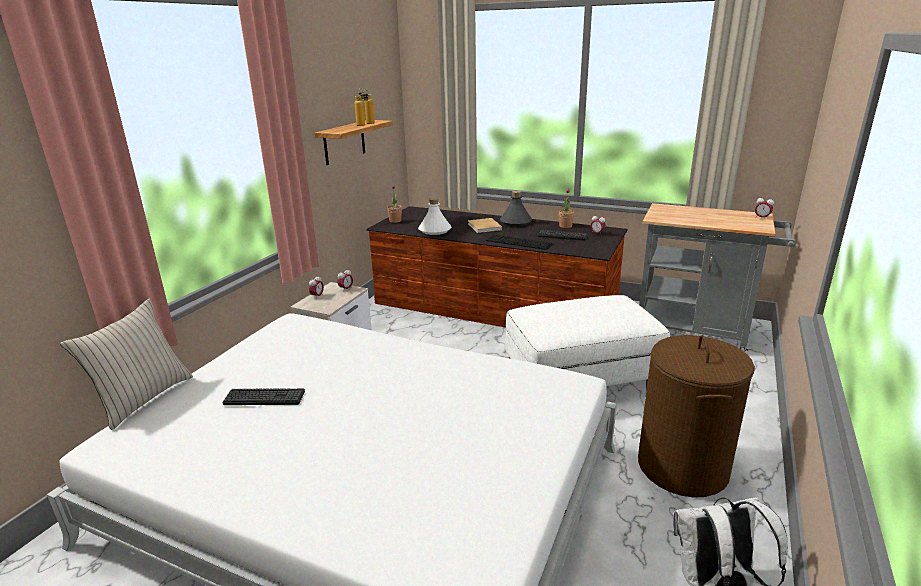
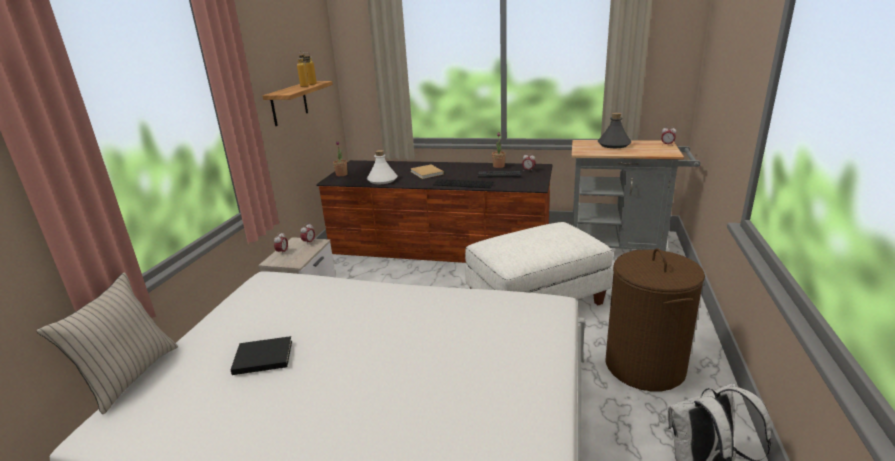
camera: 10 degrees left, 0 degrees up
(264, 397) = (261, 357): keyboard -> black book
(515, 222) = (453, 166): grey bottle -> grey bottle (613, 145)

